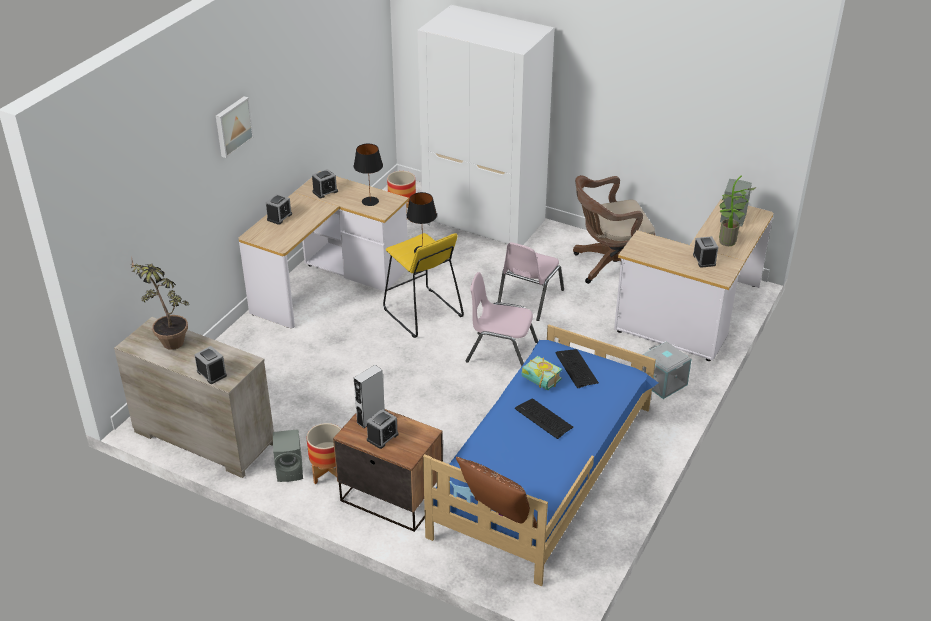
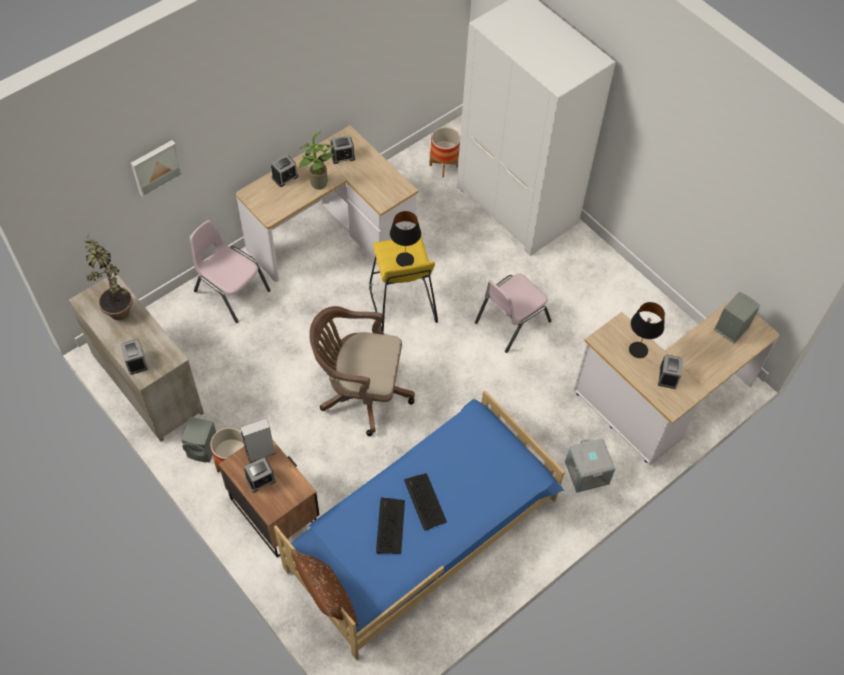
camera: 20 degrees right, 20 degrees up
(232, 126) = (235, 99): picture -> picture (155, 167)
(370, 201) = (379, 183): black table lamp -> black table lamp (638, 350)
(501, 352) = (452, 379): pink chair -> pink chair (231, 291)
(538, 382) = (442, 455): book -> none
(576, 369) = (486, 452): keyboard -> keyboard (390, 526)
(609, 266) = (612, 306): brown office chair -> brown office chair (360, 392)
(728, 243) = (706, 362): potted plant -> potted plant (318, 185)

